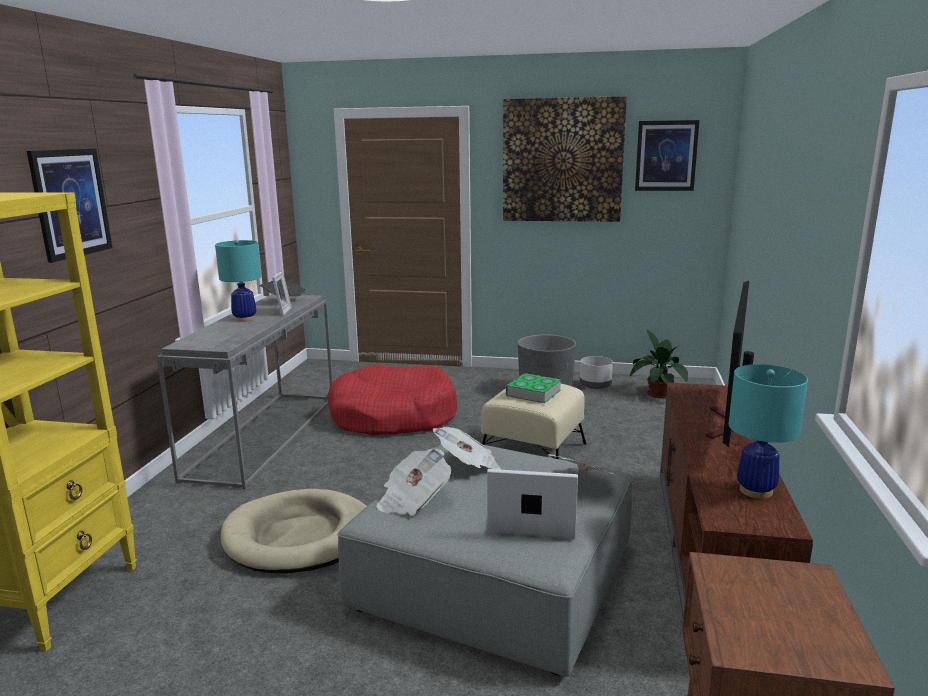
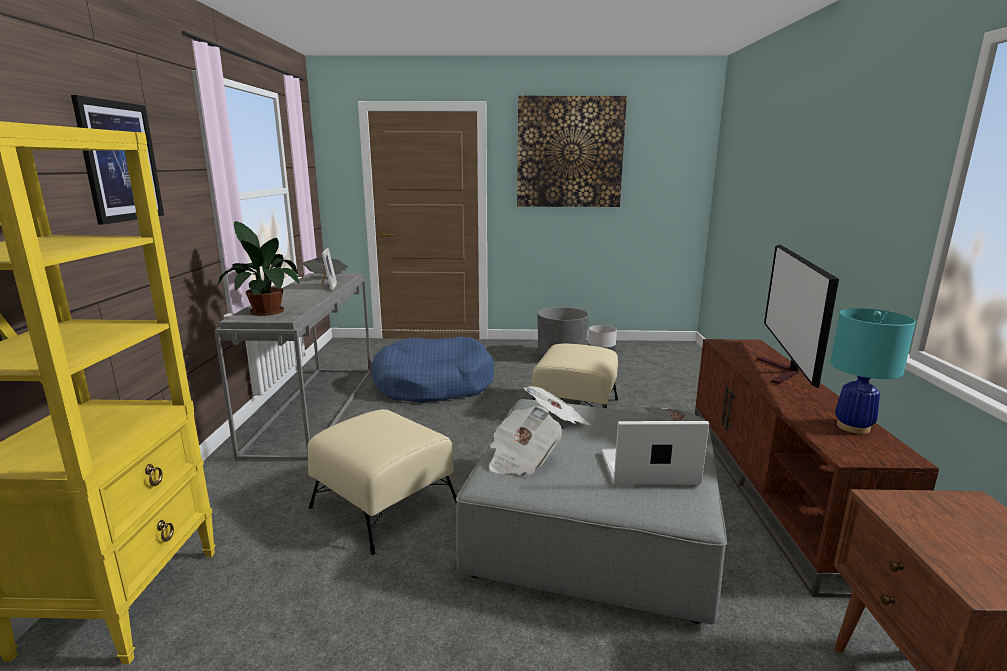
camera: 10 degrees left, 0 degrees up
(245, 319) = (295, 294): turquoise table lamp -> none
(300, 537) = (384, 505): beige dog bed -> beige ottoman
(393, 416) = (433, 384): red dog bed -> blue dog bed
(533, 392) = (577, 354): book -> none
(657, 393) = (656, 354): potted plant -> potted plant (266, 311)
(666, 156) = (658, 149): picture -> none

